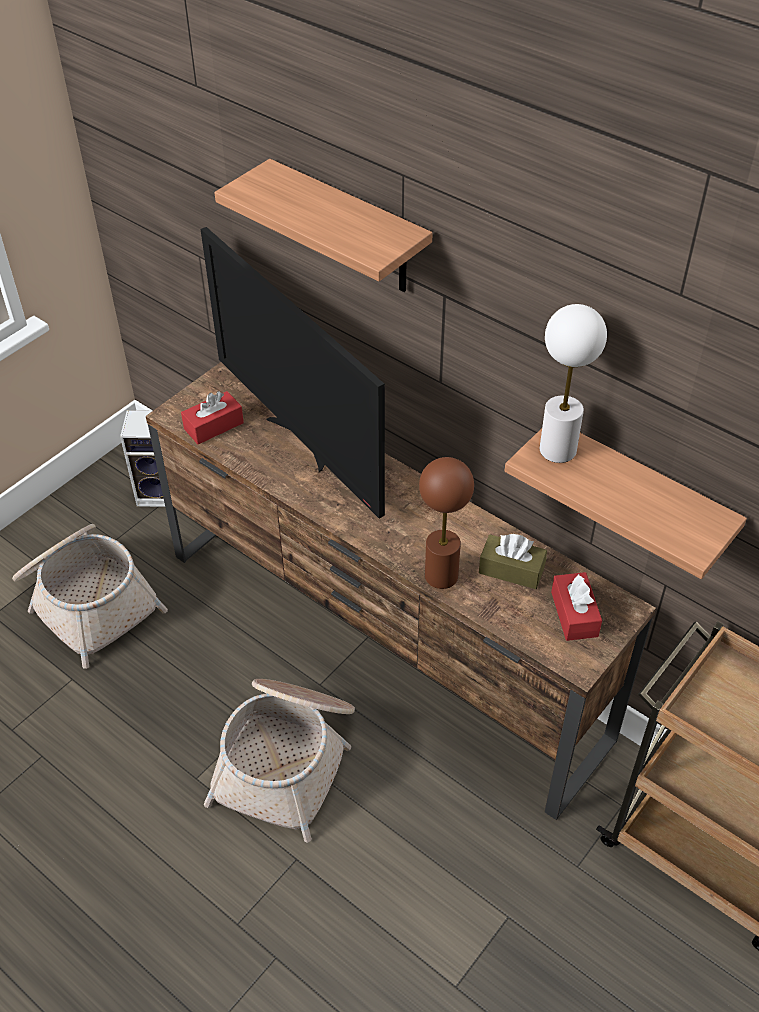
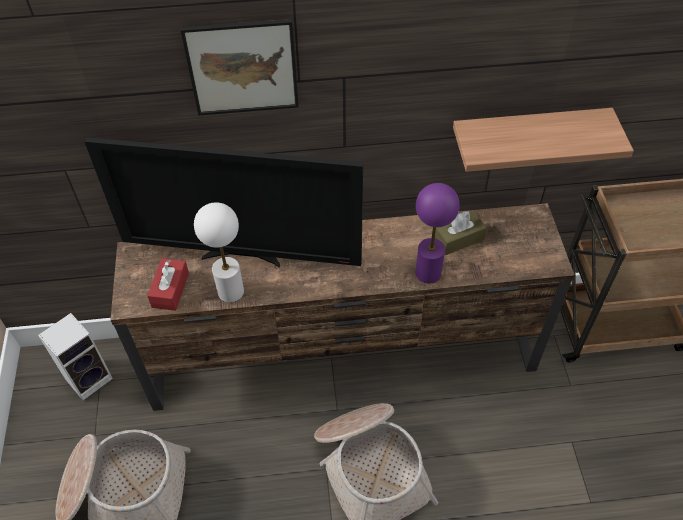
camera: 45 degrees left, 5 degrees up
(349, 229) = (242, 67): shelf -> picture
(441, 575) = (428, 272): brown table lamp -> purple table lamp
(558, 450) = (483, 137): white table lamp -> white table lamp (231, 292)
(574, 614) = (517, 238): red tissue box -> none

